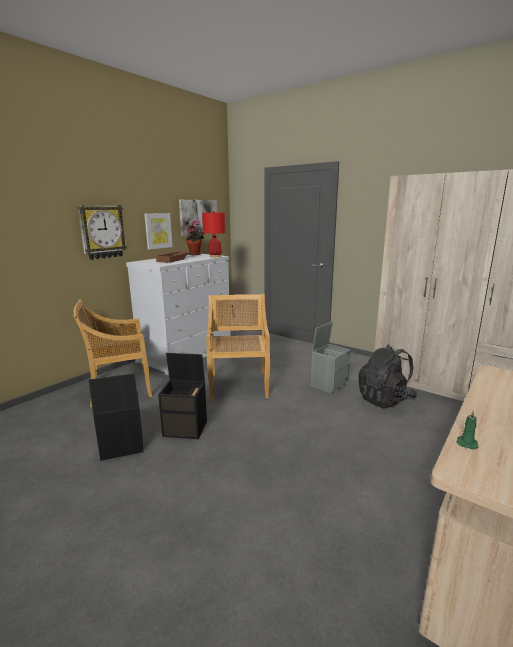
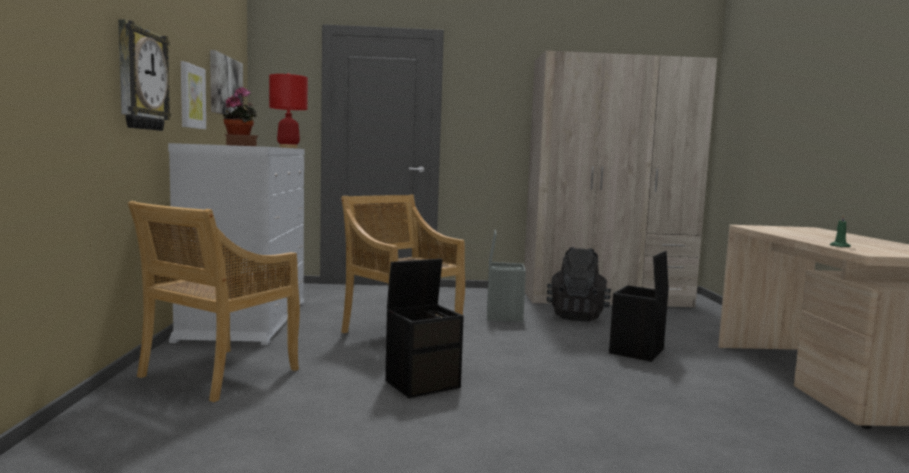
camera: 40 degrees left, 10 degrees down
(121, 447) = (373, 422): black storage box -> black storage box (637, 351)

